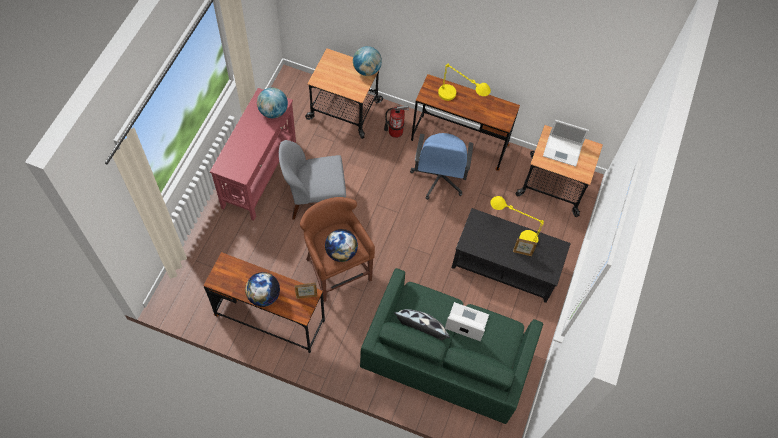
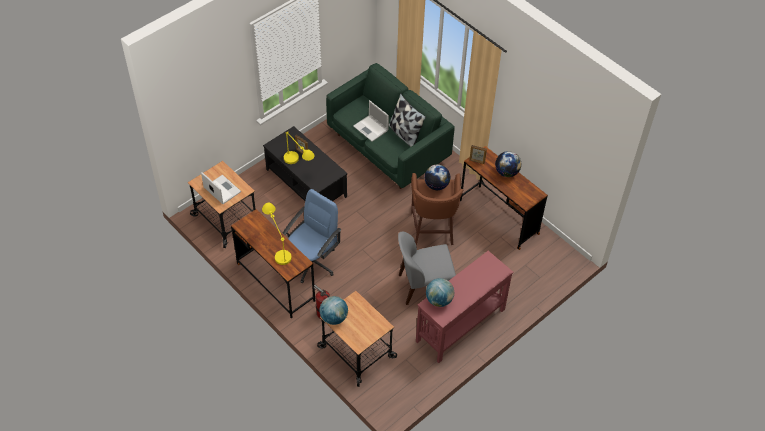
camera: 150 degrees left, 10 degrees down
(315, 199) = (423, 286): grey chair -> grey chair turned 150 degrees clockwise

